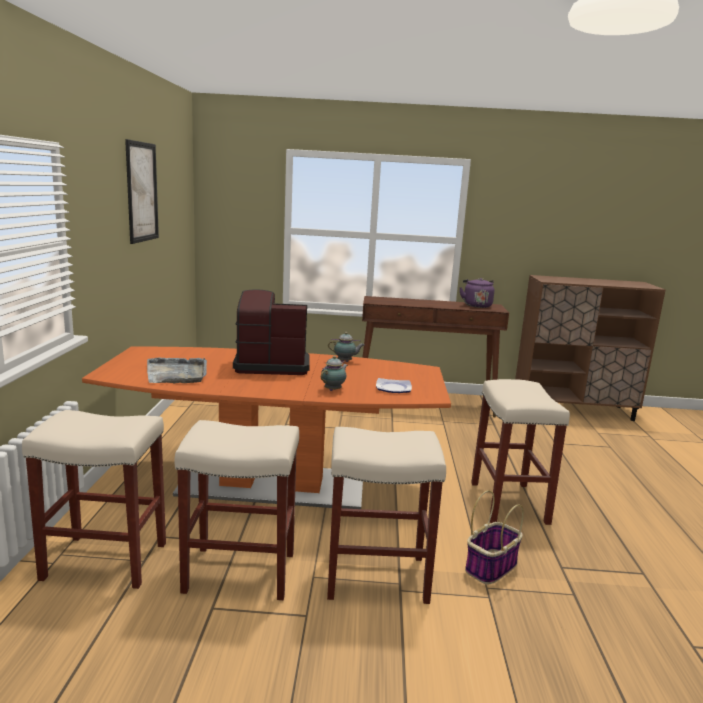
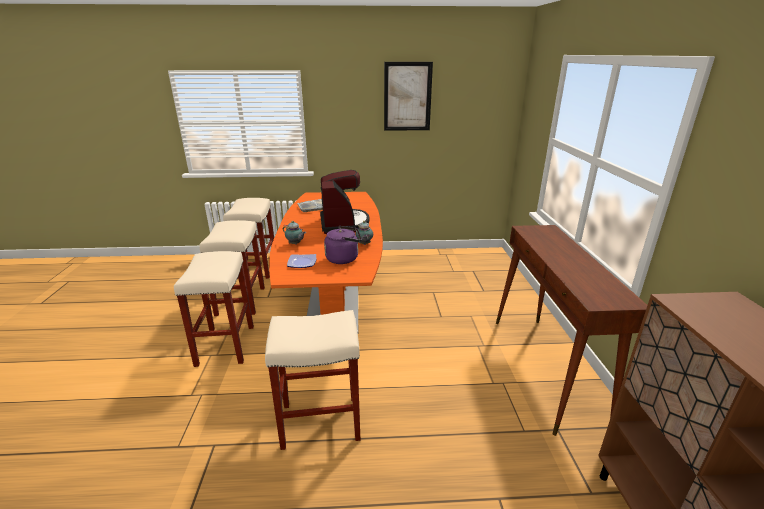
camera: 85 degrees right, 10 degrees up
(476, 305) = (603, 287): purple kettle -> purple kettle (344, 258)
(491, 566) = (224, 399): basket -> none

